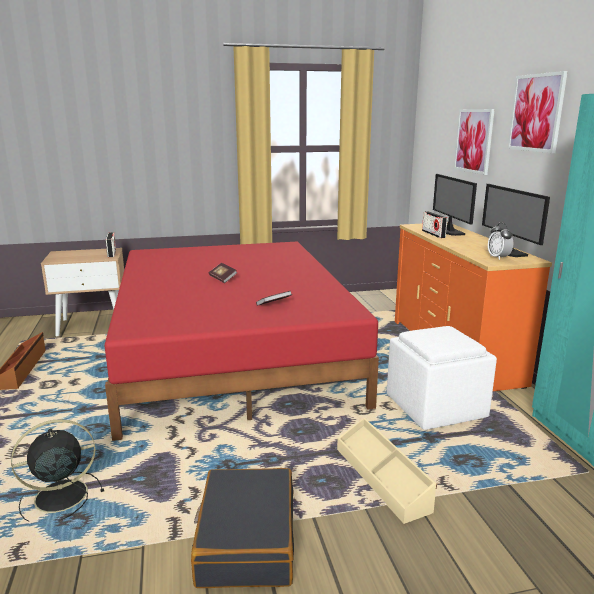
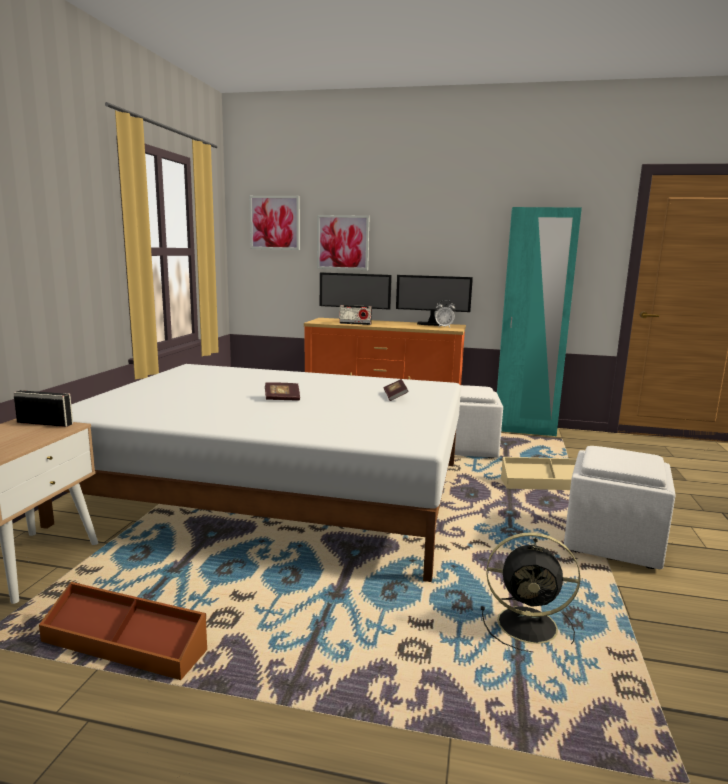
camera: 65 degrees left, 5 degrees down
(58, 497) = (530, 625): black fan -> black fan turned 75 degrees counterclockwise
(232, 352) = (278, 490): red bed -> white bed
(246, 540) = (613, 542): black suitcase -> white ottoman
(536, 113) = (424, 219): picture -> picture (275, 223)

